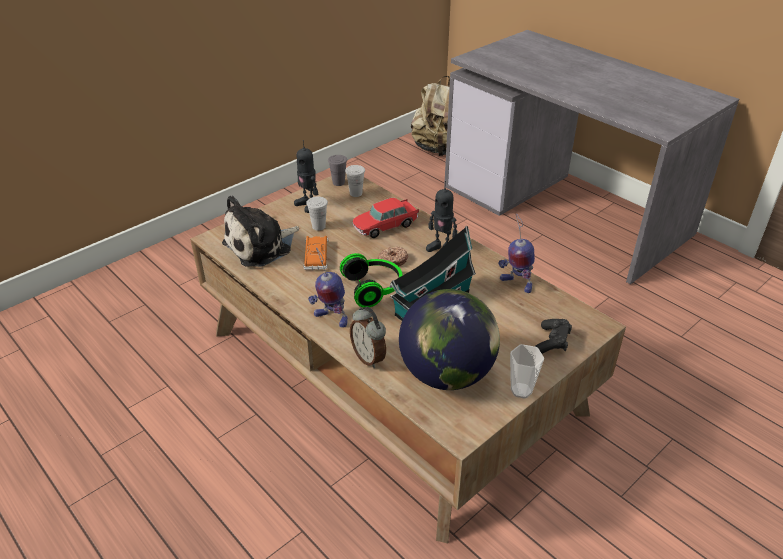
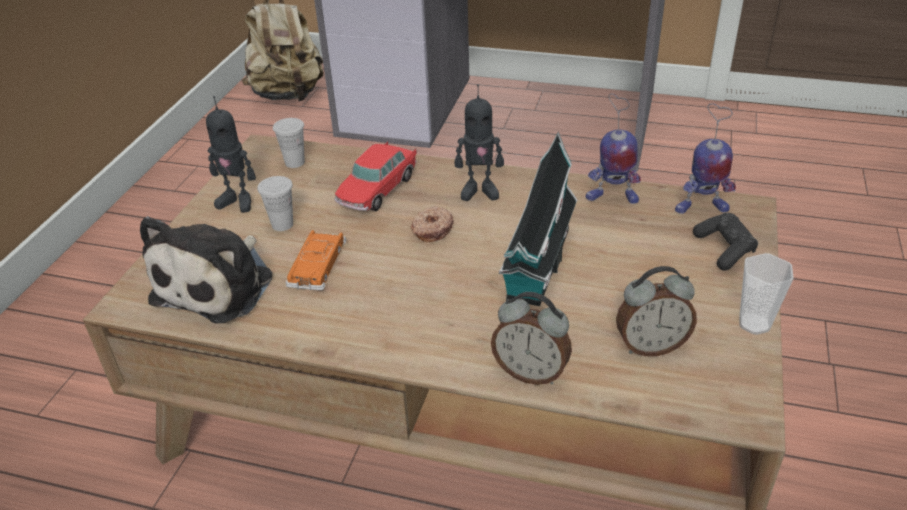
camera: 30 degrees left, 0 degrees up
(316, 256) = (317, 265): orange toy car -> orange toy car turned 135 degrees counterclockwise
(331, 318) = (423, 343): toy robot -> toy robot (700, 208)
(338, 183) = (255, 157): grey cup -> none
(374, 288) = (443, 276): headphones -> none
(447, 374) = (650, 346): globe -> alarm clock

